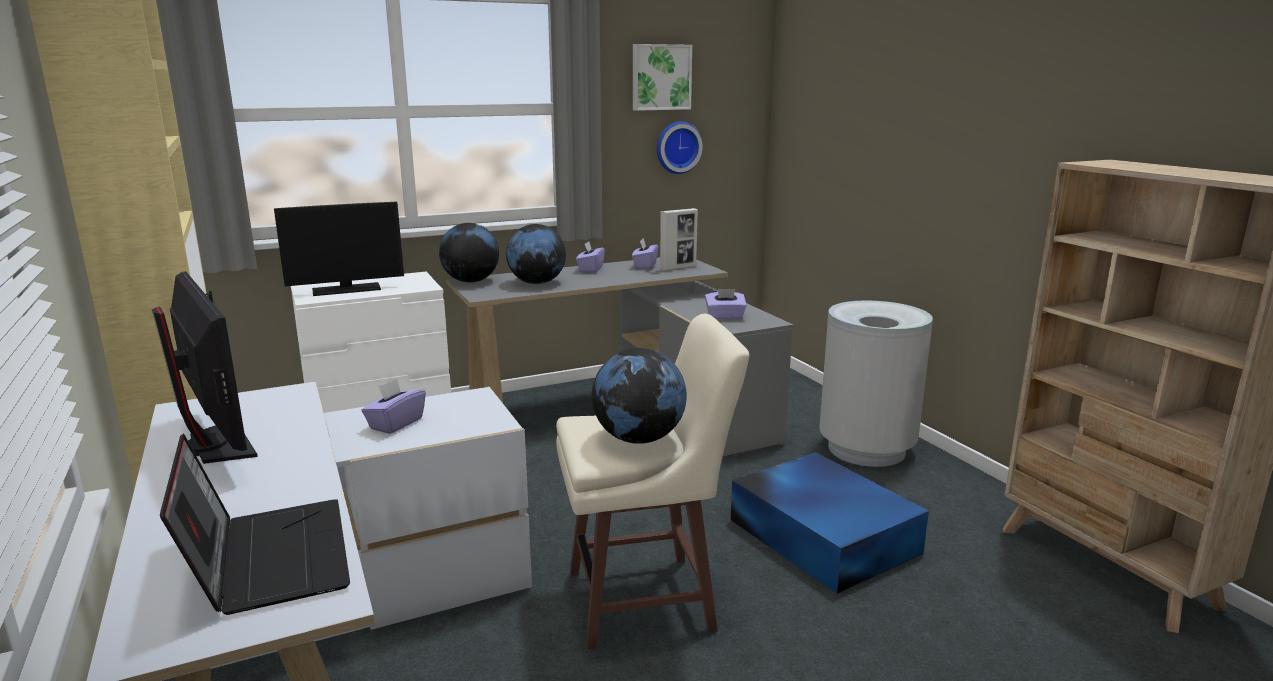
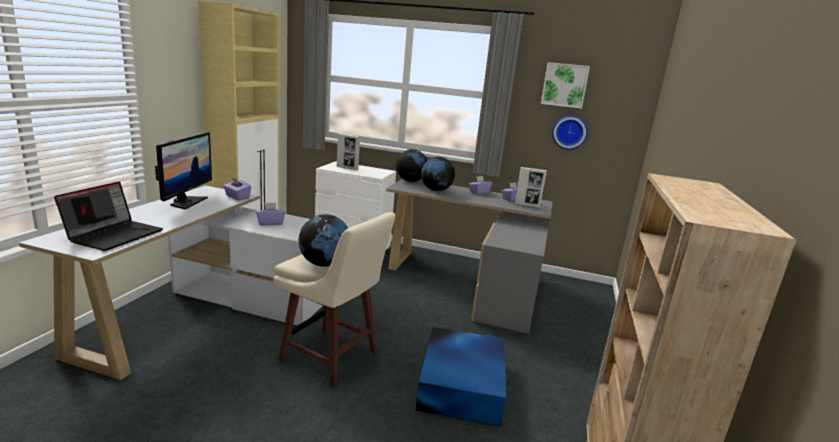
camera: 40 degrees right, 0 degrees up
(346, 289) = (347, 168): monitor -> picture frame
(725, 317) = (513, 239): purple tissue box -> purple tissue box (237, 197)
(866, 449) = (577, 362): grey trash can -> none

